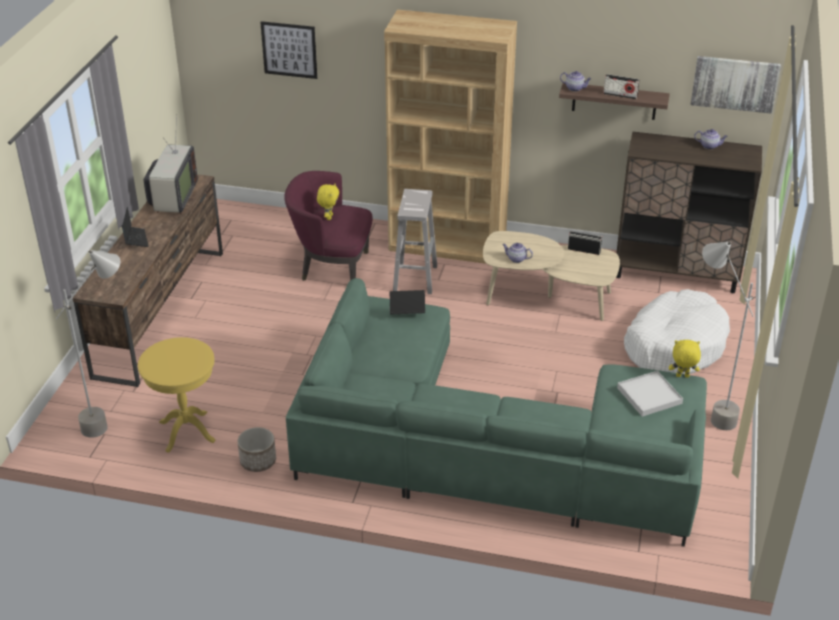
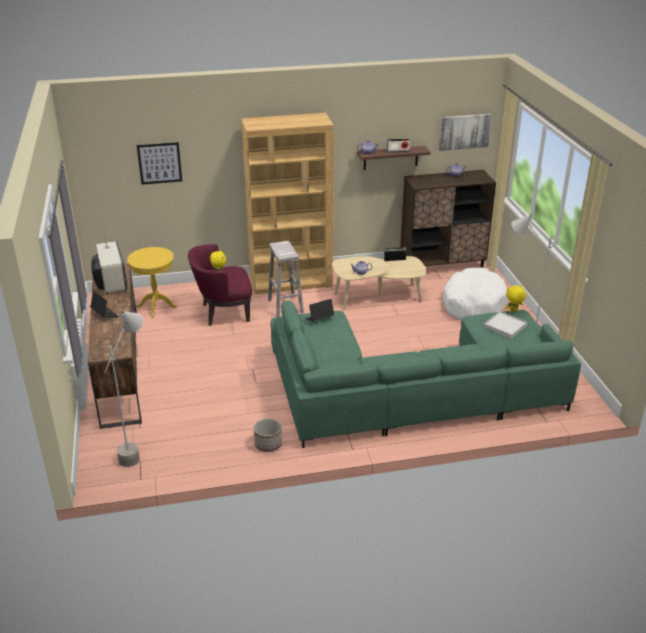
camera: 25 degrees left, 5 degrees down
(186, 431) = (201, 441): yellow side table -> yellow side table (156, 307)

